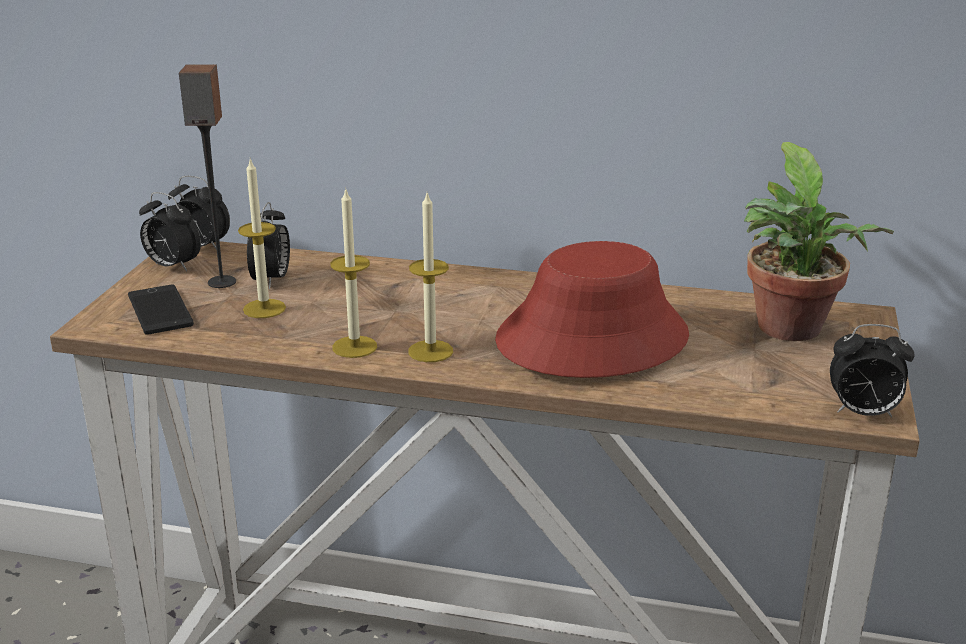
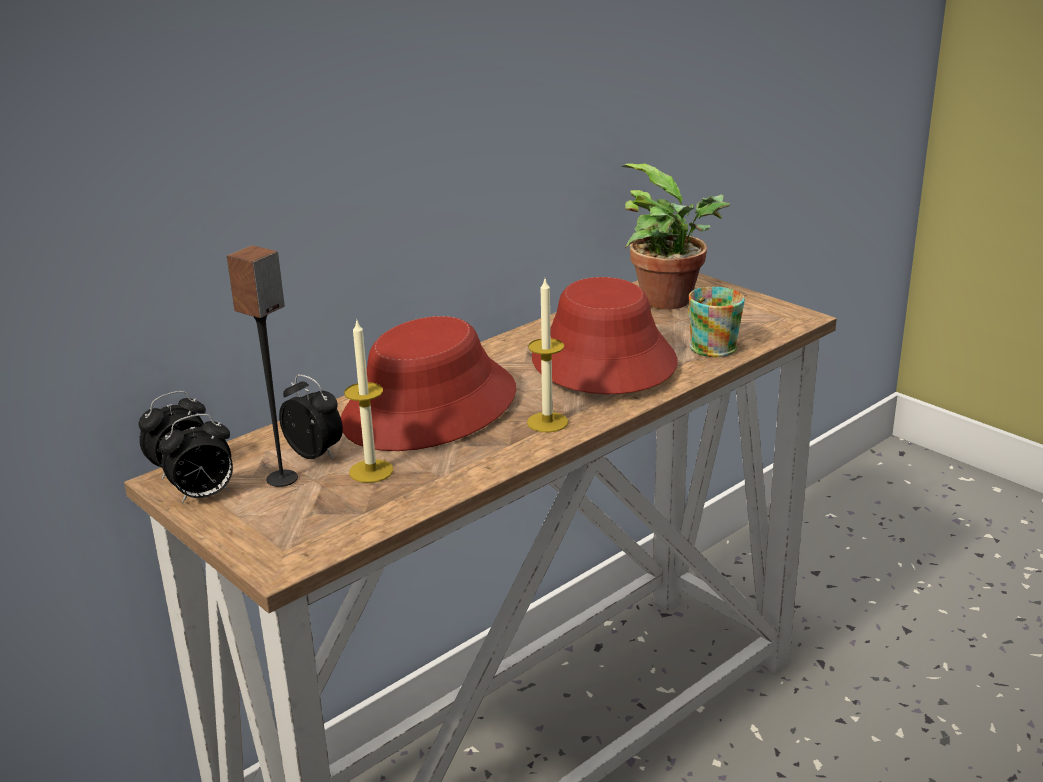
camera: 55 degrees left, 0 degrees up
(160, 310) = (299, 523): phone -> none
(354, 347) = (500, 450): candle -> none
(399, 295) = (430, 408): none -> red hat
(713, 381) = (709, 345): none -> mug
(862, 413) = (794, 319): alarm clock -> none

